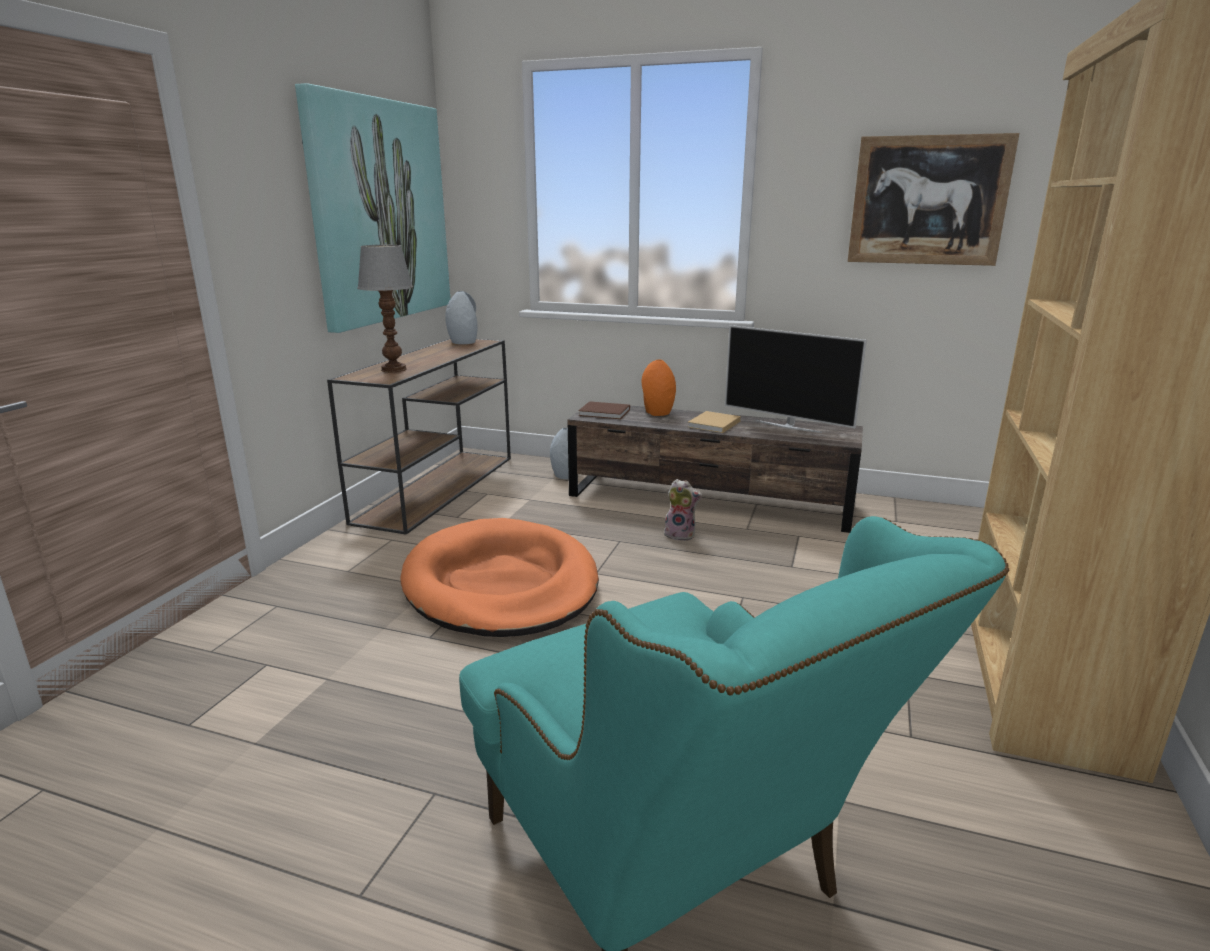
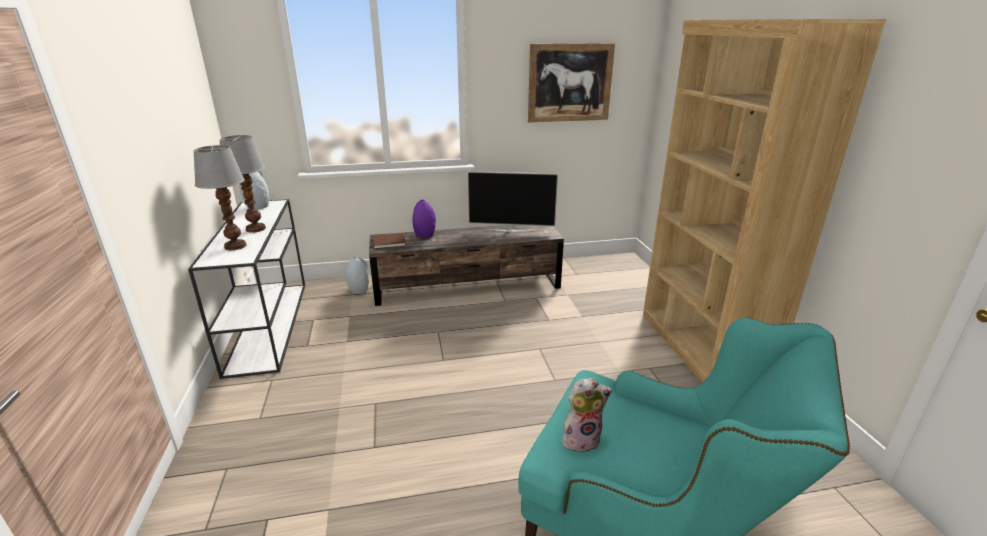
camera: 30 degrees left, 5 degrees up
(379, 212) = (182, 114): picture -> none
(434, 359) = (256, 228): none -> table lamp
(438, 487) = (268, 324): brown console table -> white console table
(501, 585) = (389, 389): orange dog bed -> none
(657, 413) = (424, 235): orange vase -> purple vase
(681, 535) = (471, 316): plush toy -> plush toy (581, 439)
(713, 424) = (468, 238): beige book -> none

